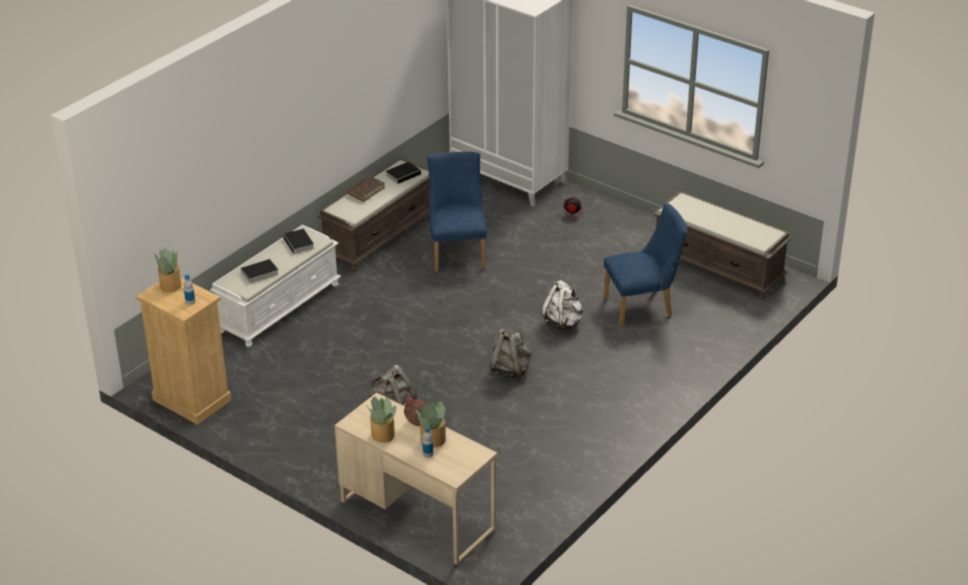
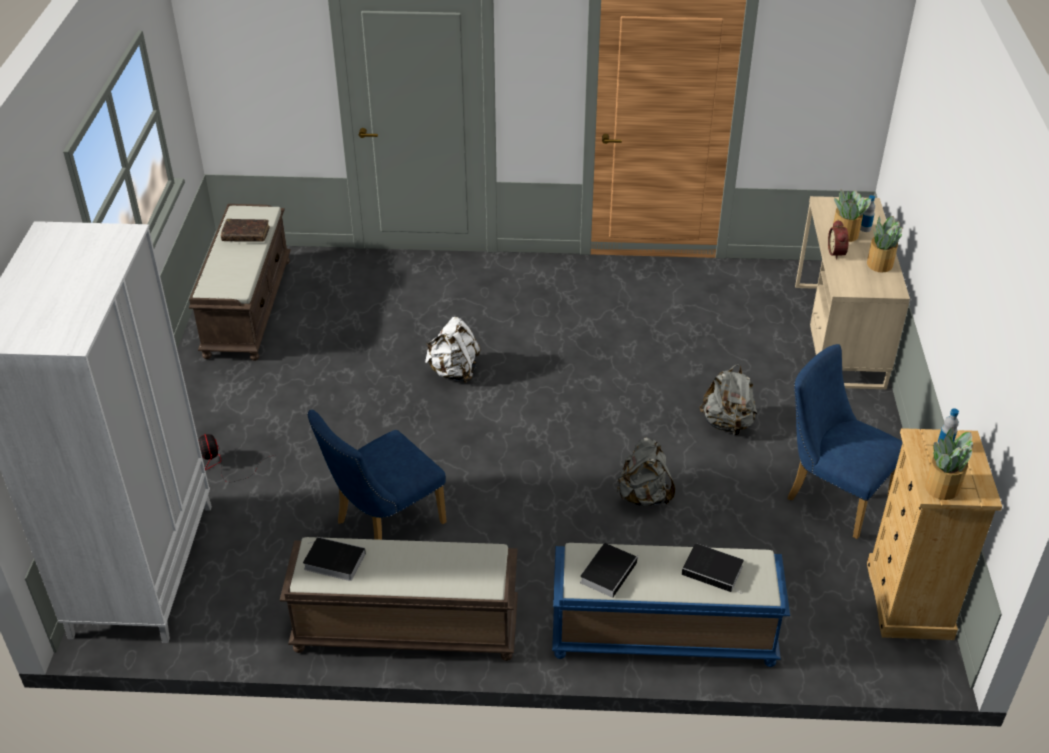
camera: 125 degrees left, 5 degrees up
(279, 307) = (662, 635): white bench -> blue bench
(366, 192) = (415, 577): brown book -> brown book (246, 235)
(510, 370) = (574, 372): grey backpack -> grey backpack (643, 496)
(643, 307) = (372, 329): blue chair -> blue chair (831, 495)

